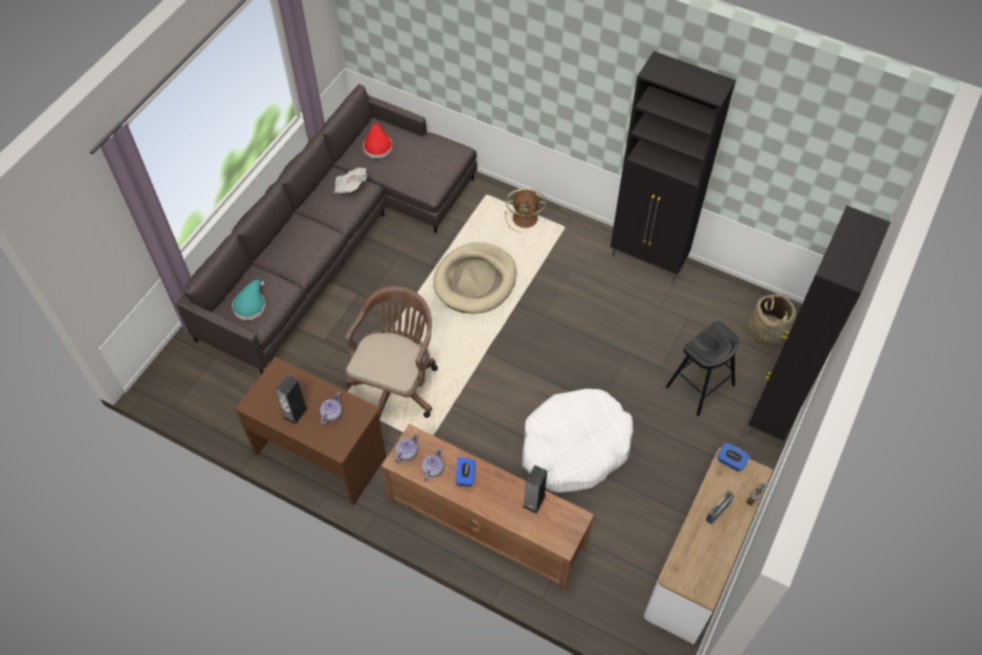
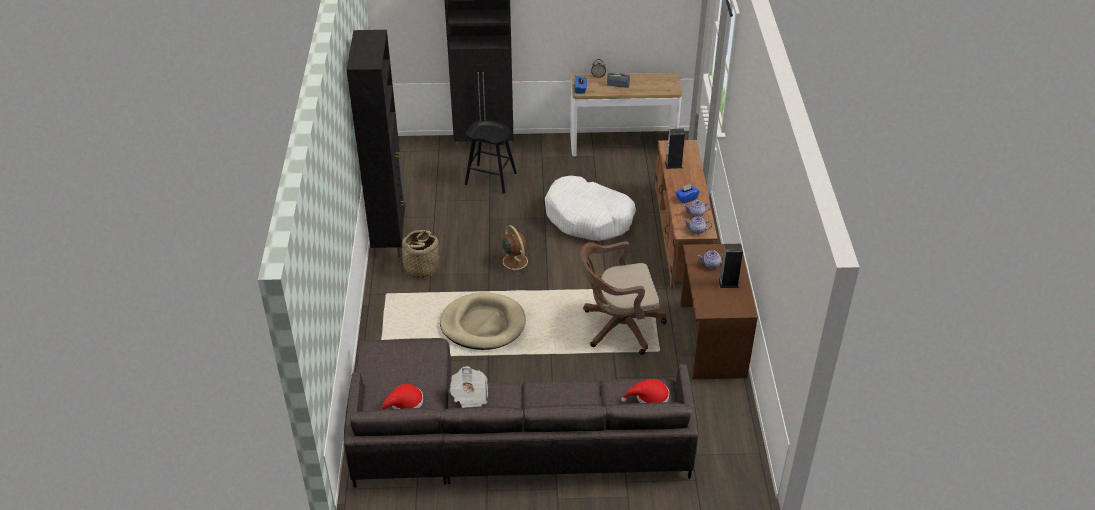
camera: 120 degrees left, 15 degrees down
(250, 304) = (649, 397): turquoise hat -> red hat
(526, 218) = (391, 320): brown fan -> brown fan (514, 260)
(767, 330) = (418, 163): basket -> basket (421, 268)

